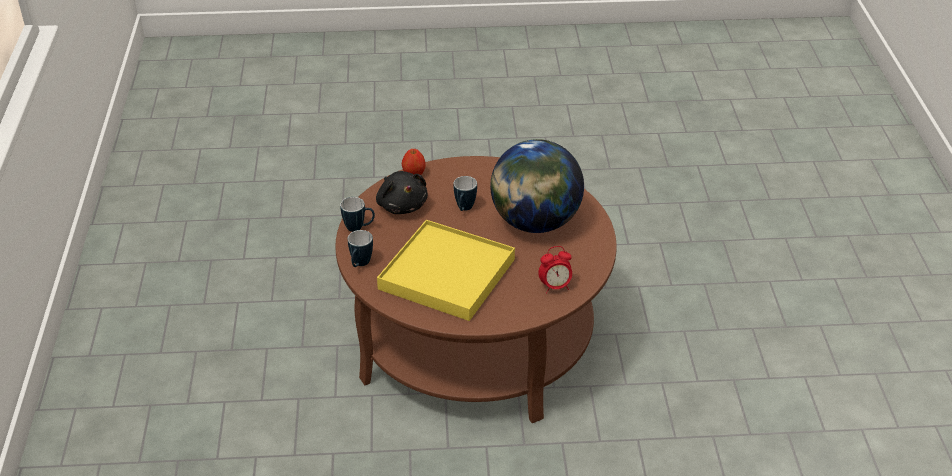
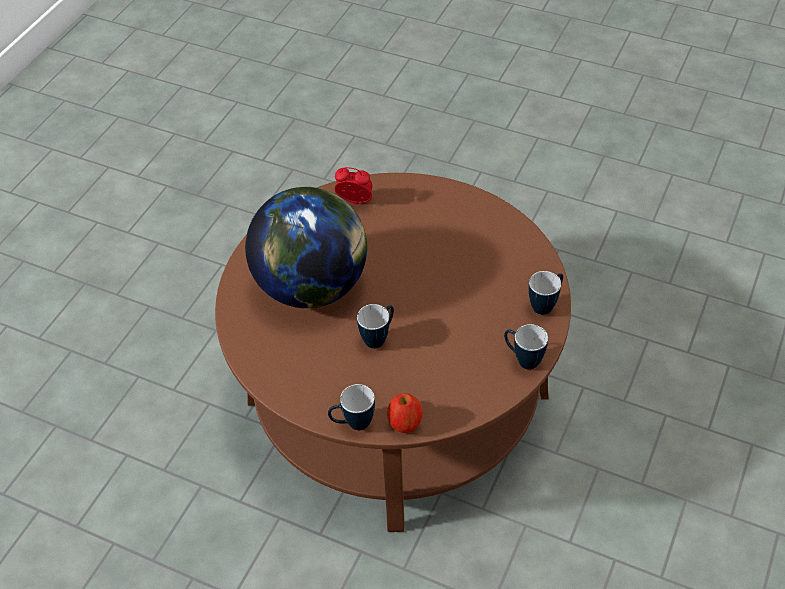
camera: 150 degrees left, 10 degrees up
(402, 205) = (450, 375): black plush toy -> none
(445, 165) = (352, 424): none -> mug
(447, 274) = (455, 257): yellow tray -> none

